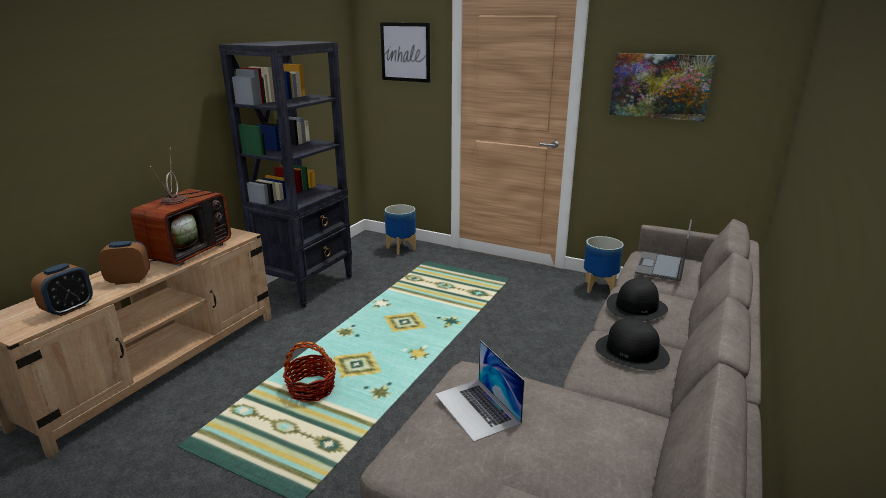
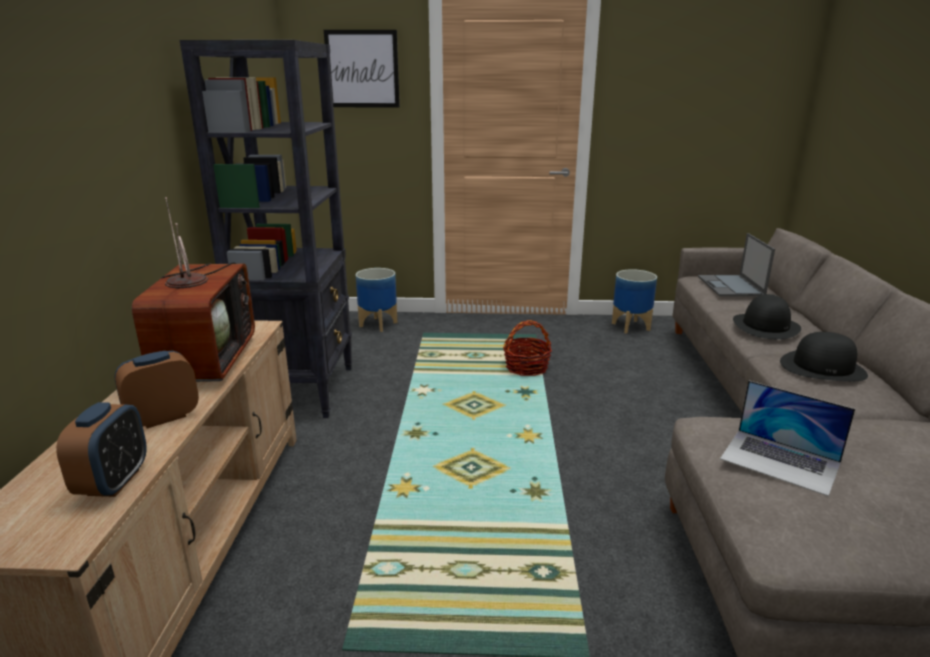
camera: 25 degrees left, 0 degrees up
(312, 389) = (447, 513): basket -> basket (526, 367)
(660, 86) = (680, 97): picture -> none

